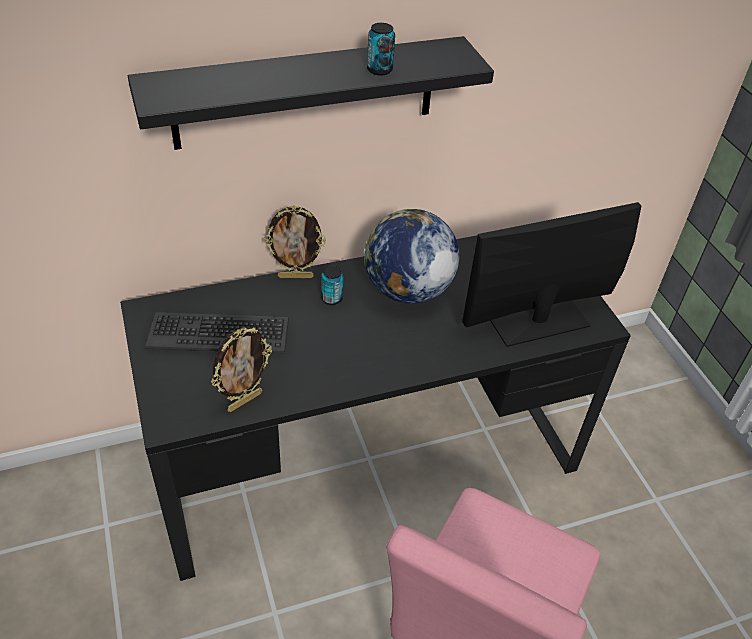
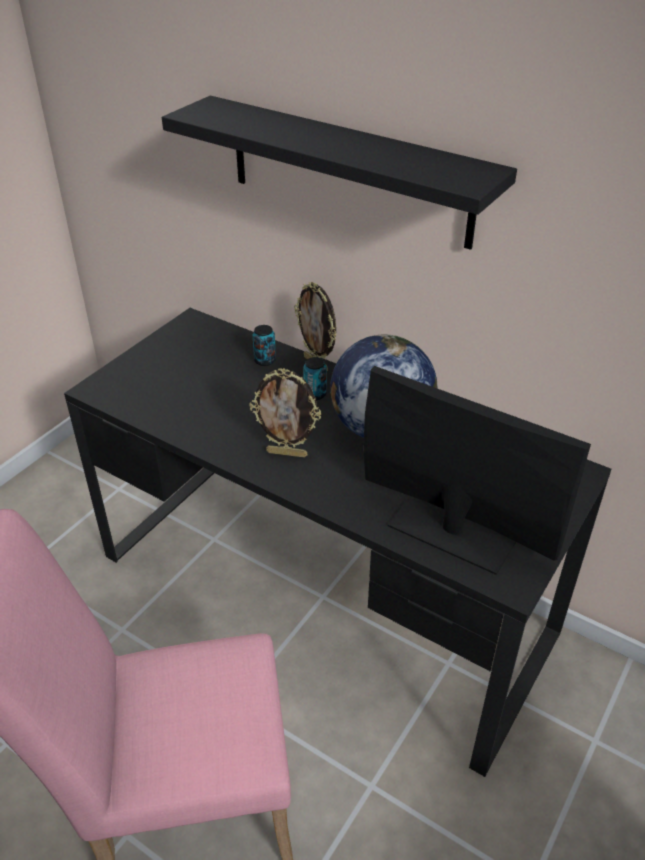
camera: 55 degrees right, 5 degrees down
(219, 333) = (208, 363): keyboard -> none
(244, 401) = (152, 411): picture frame -> picture frame (287, 453)
(379, 70) = (378, 158): can -> can (265, 360)

